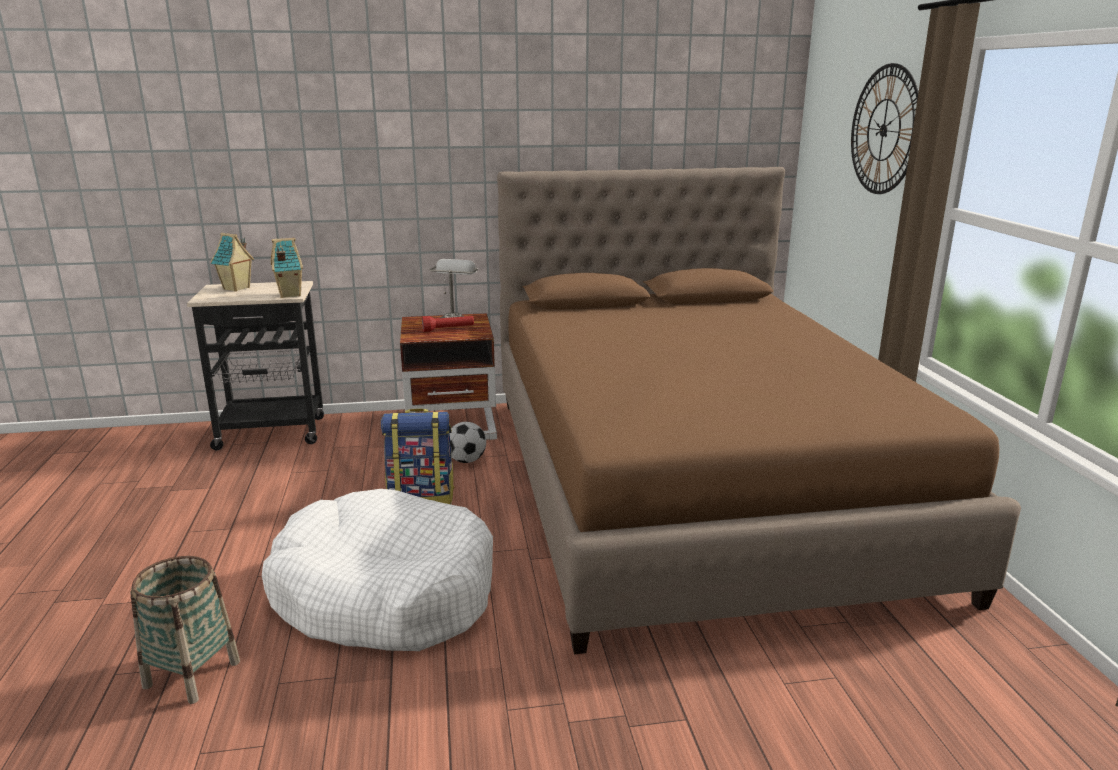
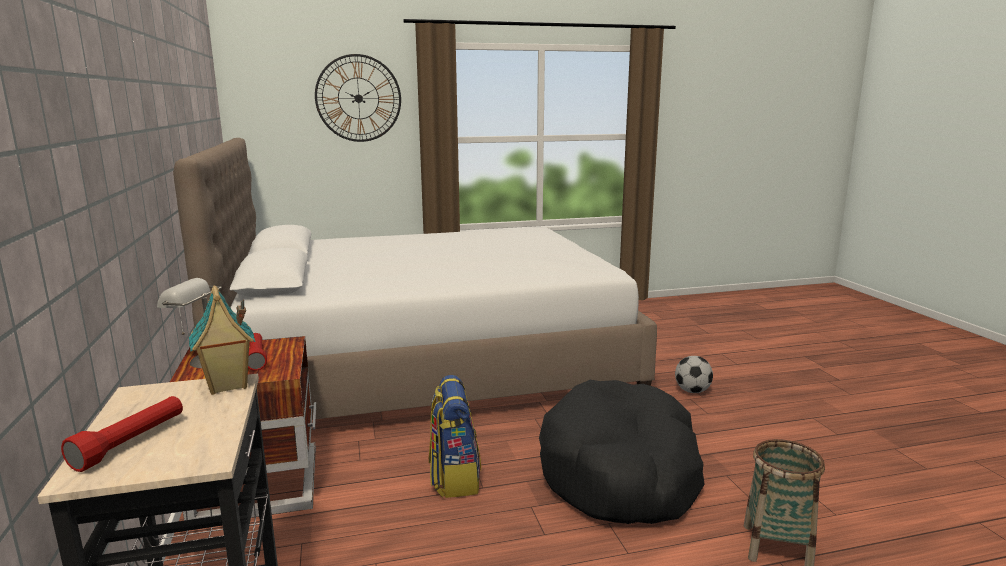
camera: 95 degrees left, 5 degrees down
(237, 288) = (131, 443): toy house -> red flashlight
(384, 593) = (620, 472): white dog bed -> black dog bed
(467, 460) = (367, 462): football -> football (692, 391)
(691, 483) = (427, 364): brown bed -> white bed

